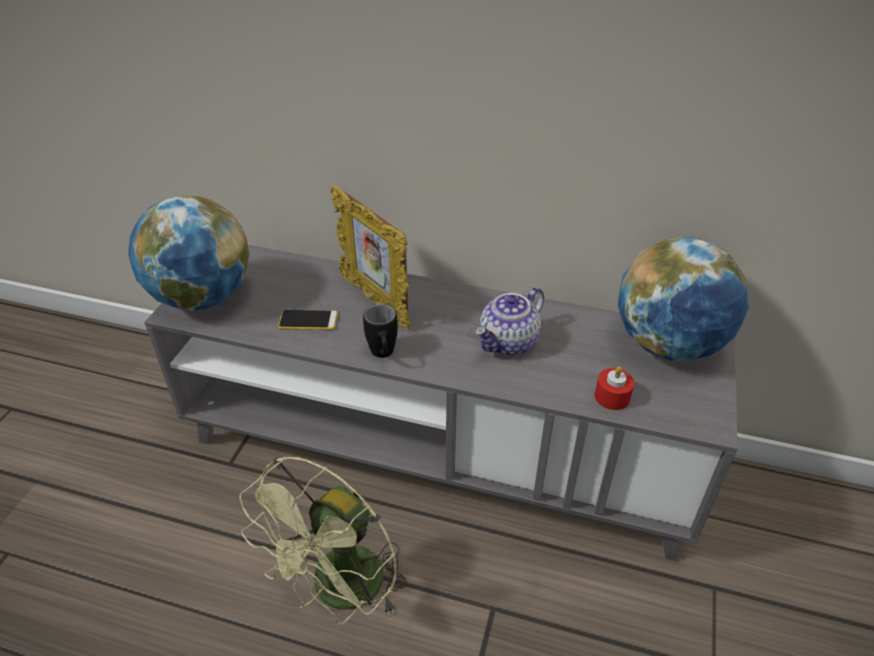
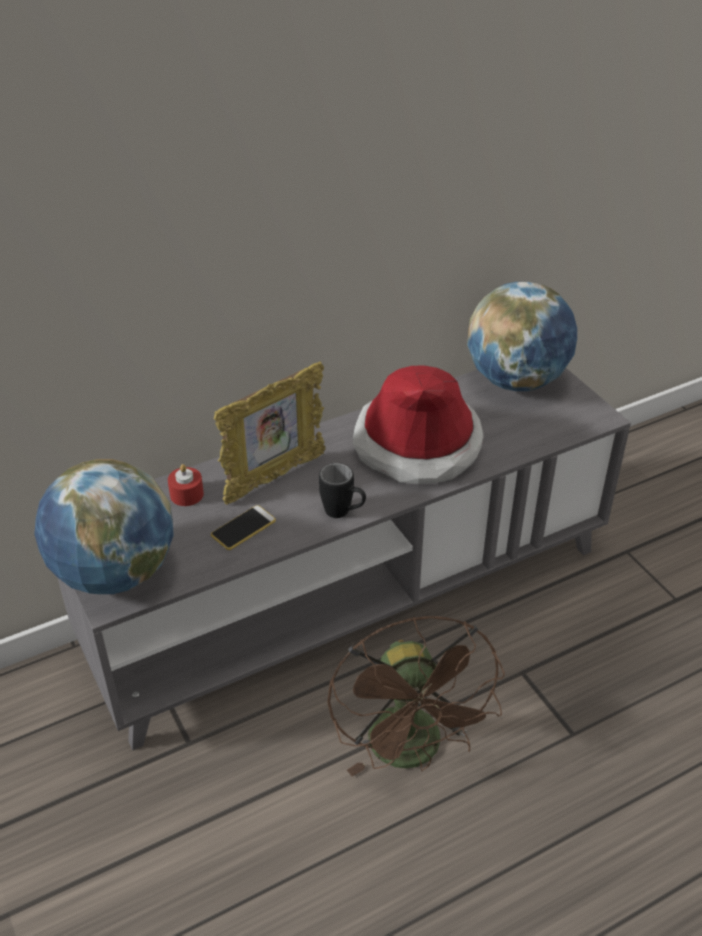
camera: 45 degrees left, 0 degrees up
(340, 593) = (412, 752): green fan -> brown fan
(375, 301) = (274, 478): picture frame -> picture frame turned 45 degrees counterclockwise
(509, 343) = (417, 445): teapot -> hat
(612, 396) = (528, 437): red candle -> red candle (186, 494)

